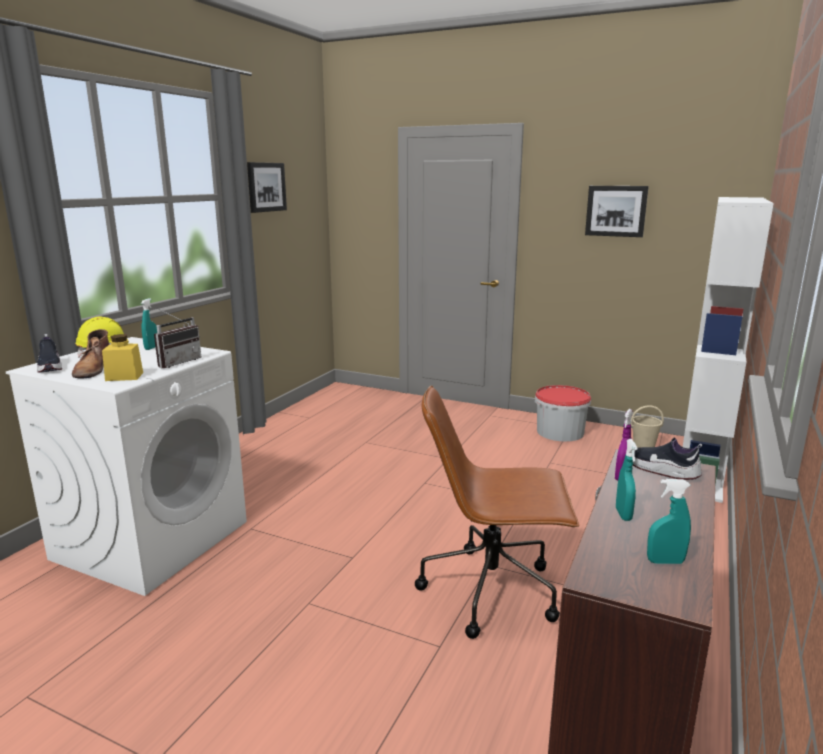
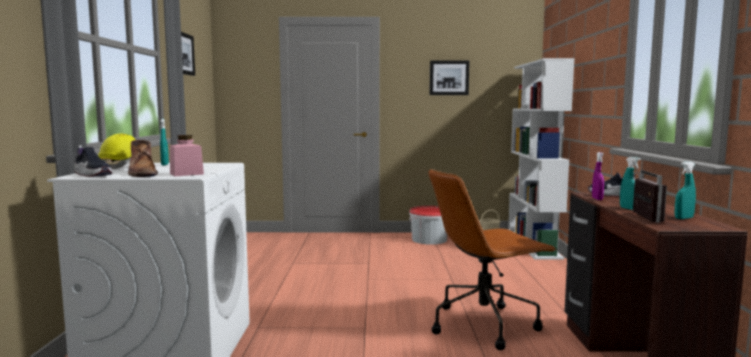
camera: 25 degrees left, 10 degrees down
(124, 376) = (186, 174): yellow jar -> pink jar
(177, 362) = (213, 167): radio -> radio (640, 217)

